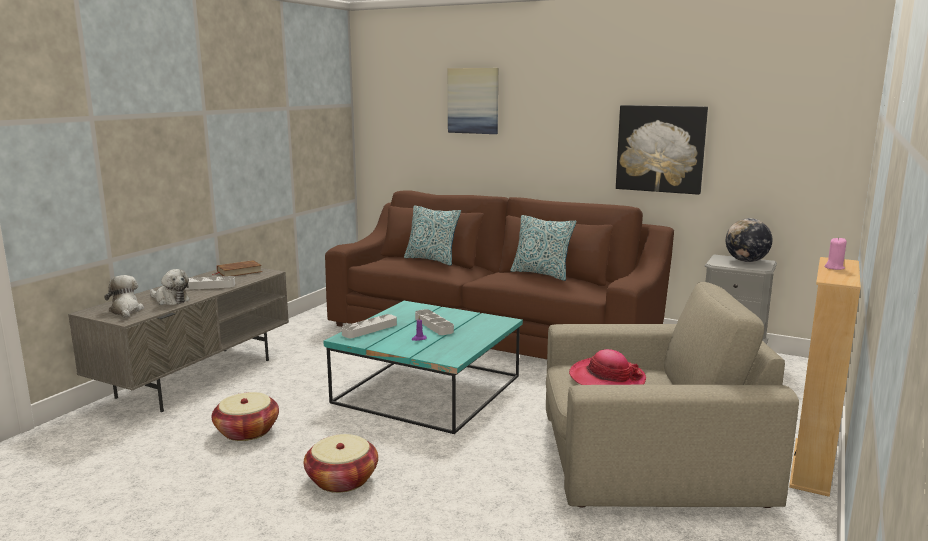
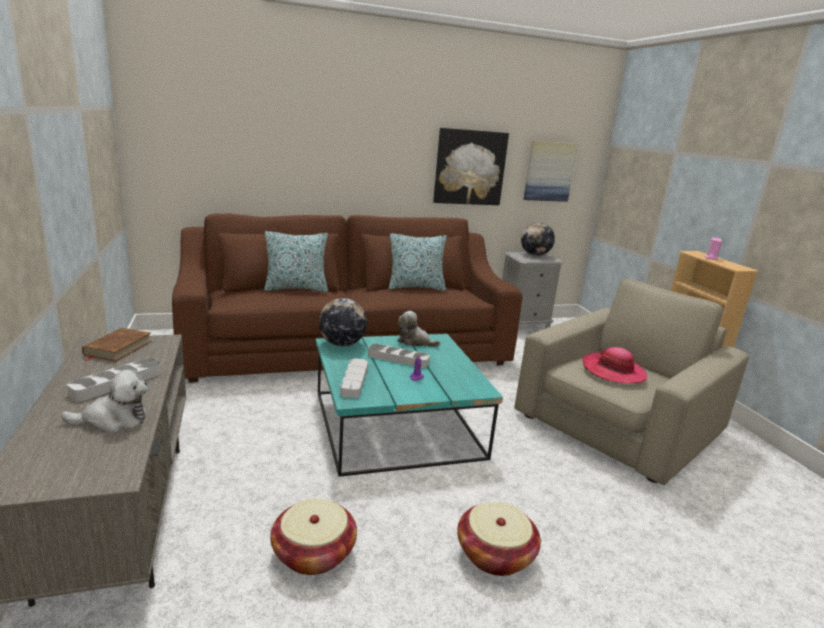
camera: 45 degrees left, 5 degrees up
(126, 311) = (76, 462): plush toy -> plush toy (415, 342)
(413, 307) = (342, 344): none -> globe
(473, 101) = (289, 113): picture -> picture (549, 171)

